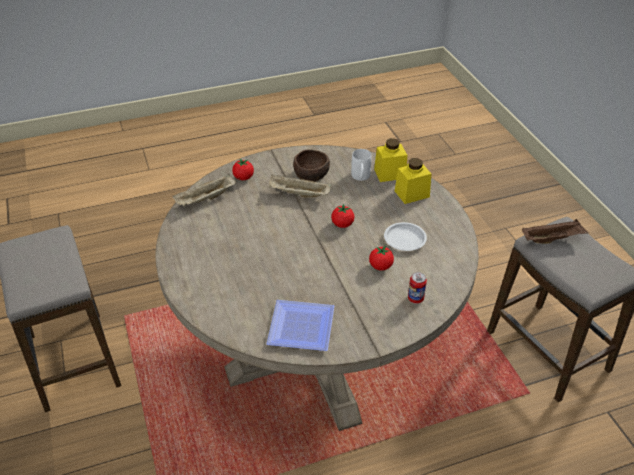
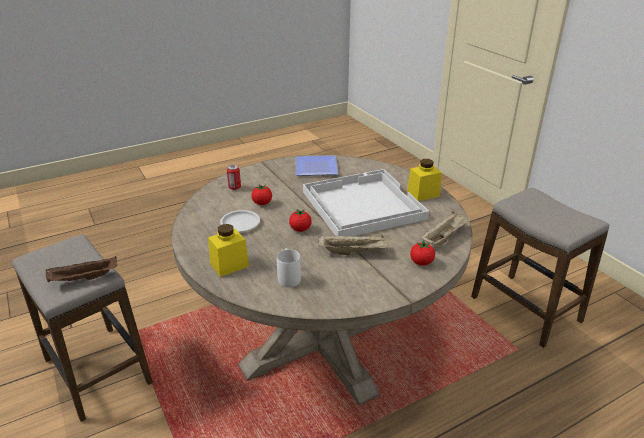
camera: 170 degrees right, 10 degrees down
(266, 250) = (361, 204): none -> white tray
(312, 174) = (346, 275): brown bowl -> none
(390, 173) = (254, 286): yellow jar -> yellow jar (423, 194)

